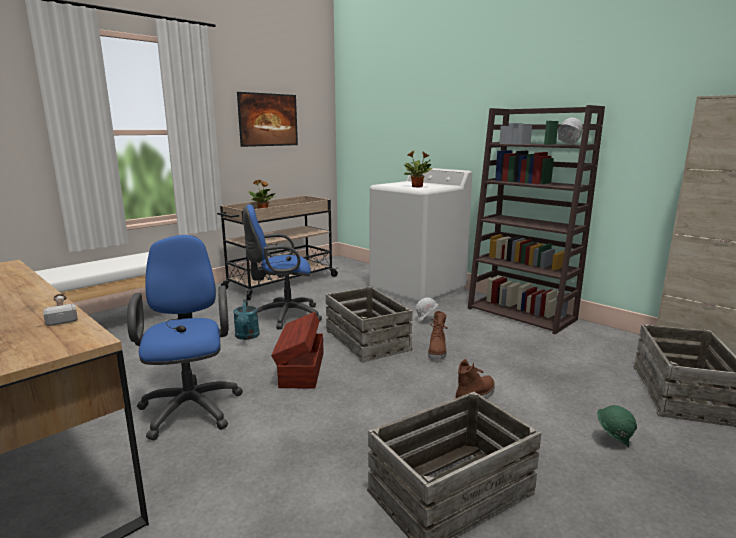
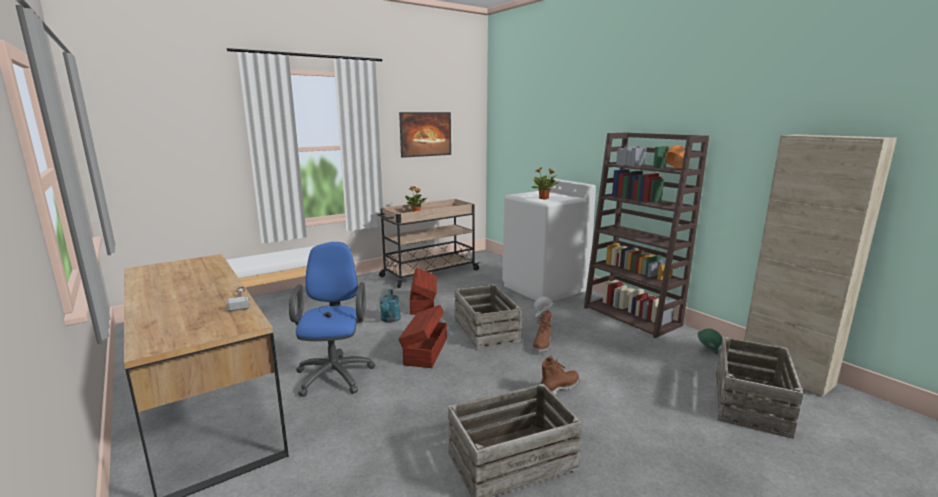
camera: 10 degrees right, 0 degrees up
(283, 316) = (423, 304): blue office chair -> brown storage box
(567, 144) = (673, 169): white hard hat -> orange hard hat
(613, 440) = (665, 436): green hard hat -> green hard hat (707, 351)

